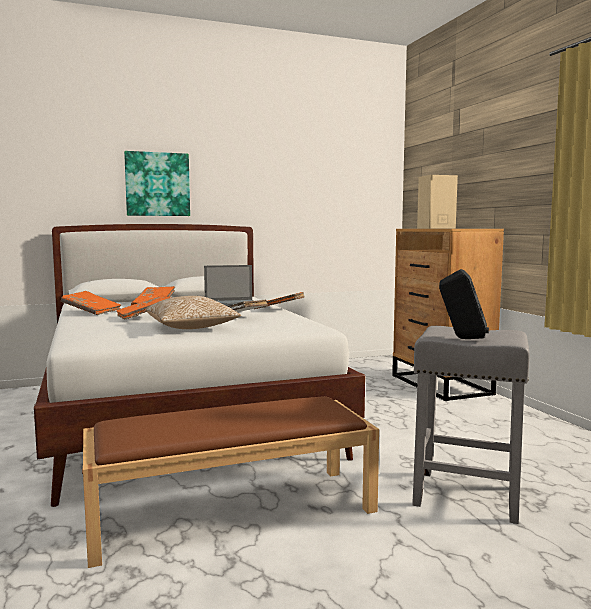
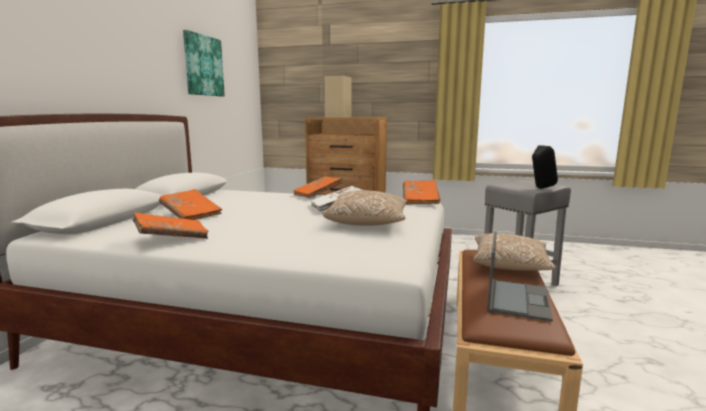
camera: 55 degrees left, 5 degrees up
(144, 317) = (279, 225): orange book -> orange book (420, 200)
(157, 184) = (84, 59): picture -> picture (203, 65)
(231, 304) = (255, 198): laptop -> laptop (517, 299)
(290, 414) = (510, 265): none -> pillow

